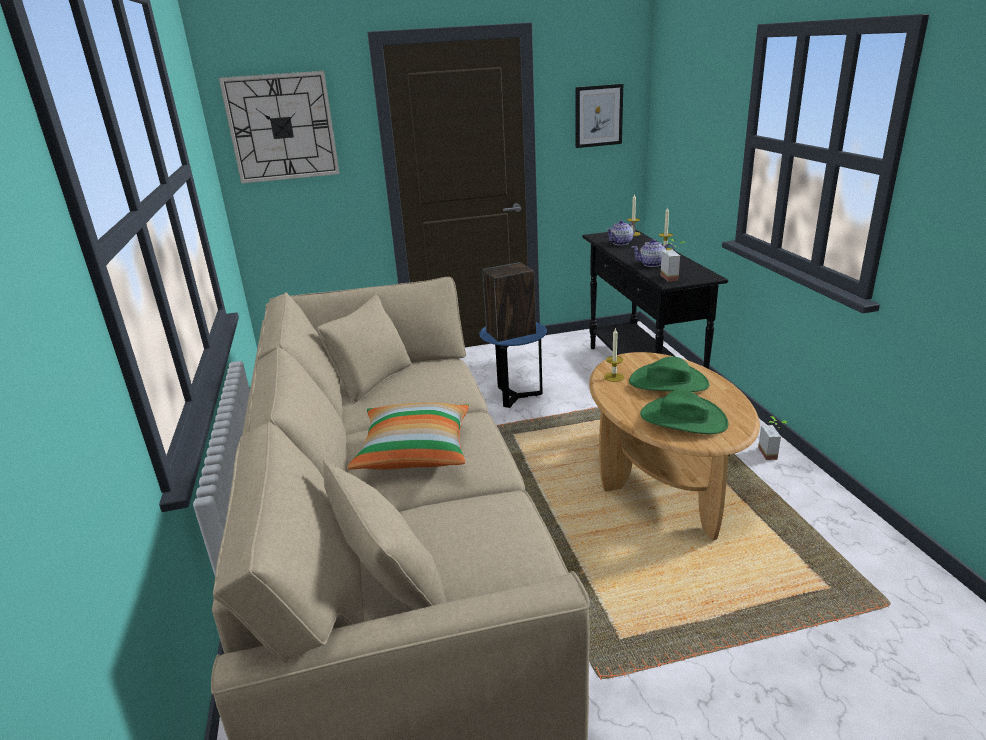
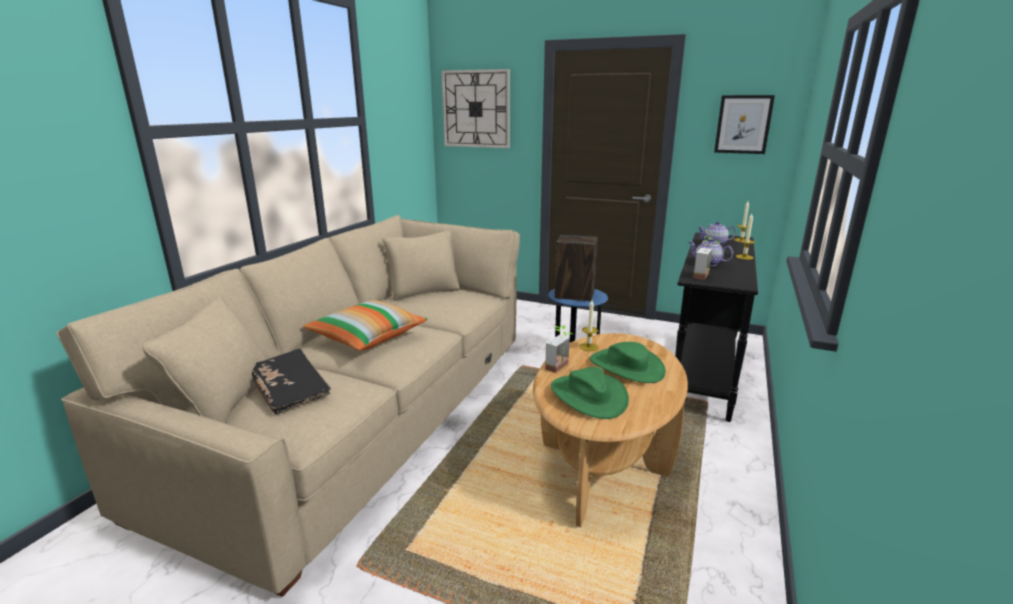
camera: 35 degrees right, 5 degrees down
(451, 539) = (290, 392): none -> black book
(772, 453) = (743, 489): potted plant -> potted plant (561, 368)

